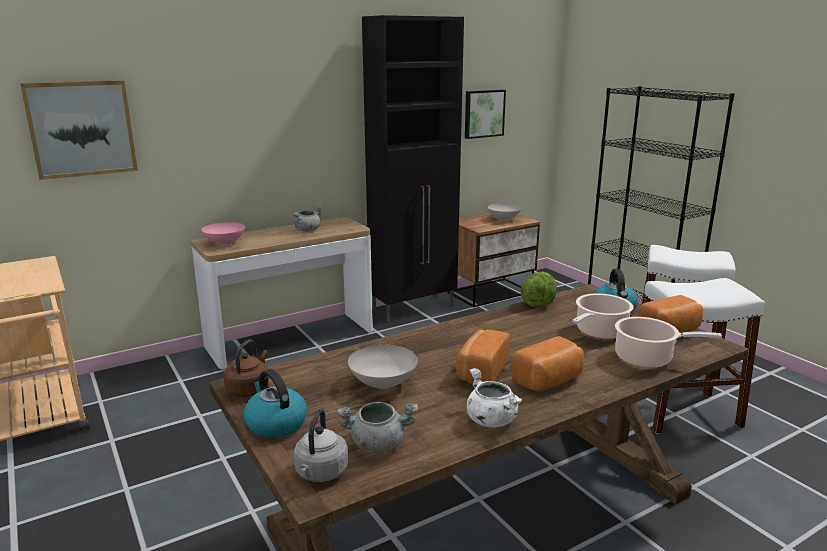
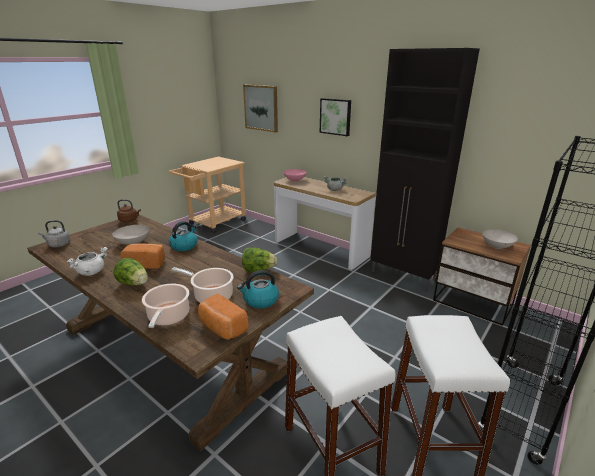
camera: 70 degrees right, 5 degrees up
(275, 423) = (99, 230): kettle -> kettle (184, 246)
(378, 444) = (76, 251): grey cooking pot -> none
(483, 113) = (519, 144): picture -> picture (335, 116)
(549, 381) = (134, 284): bread -> lettuce

